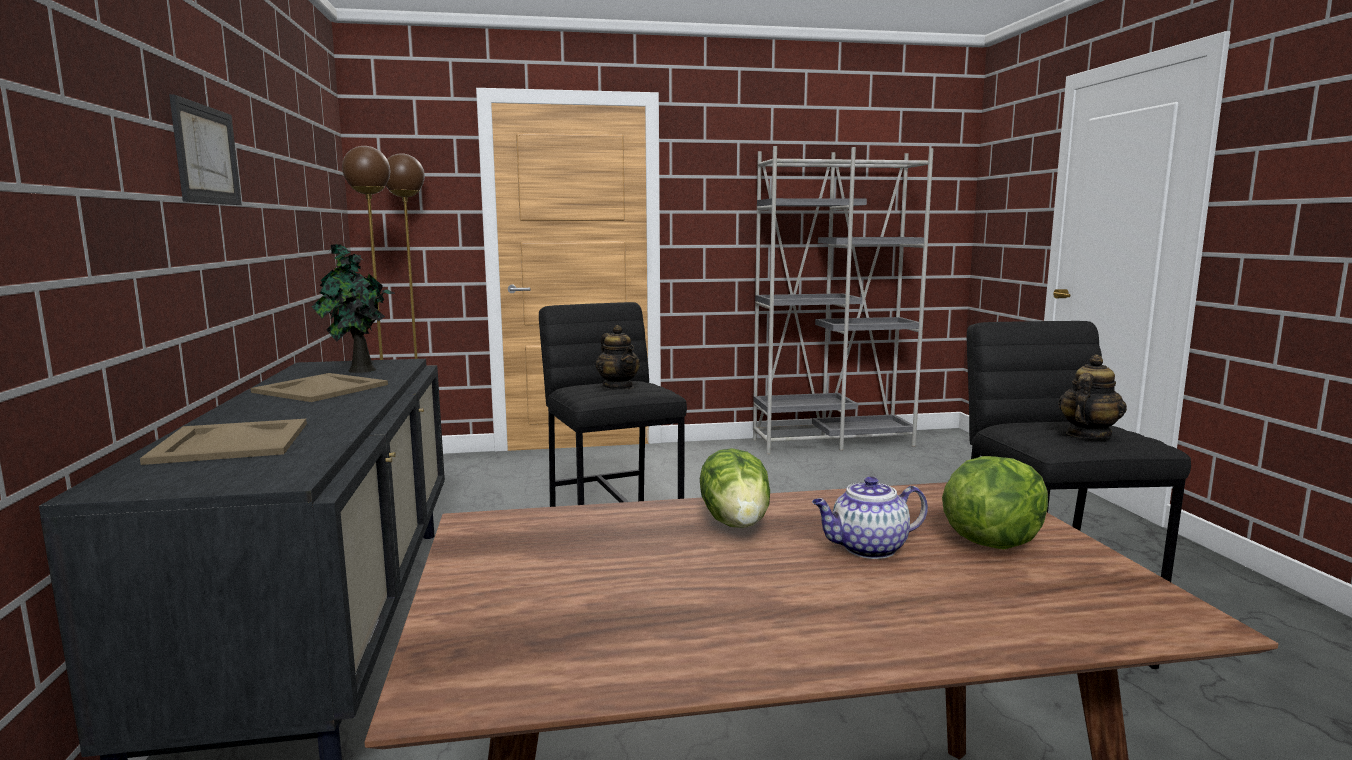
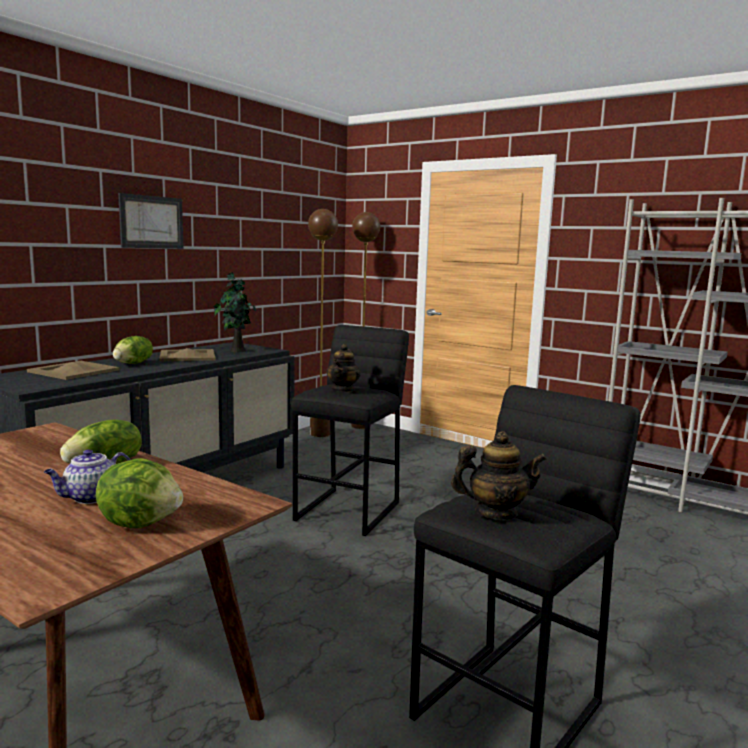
camera: 45 degrees right, 0 degrees up
(285, 412) = (134, 363): none -> lettuce
(867, 549) = (90, 498): teapot -> teapot turned 75 degrees counterclockwise

